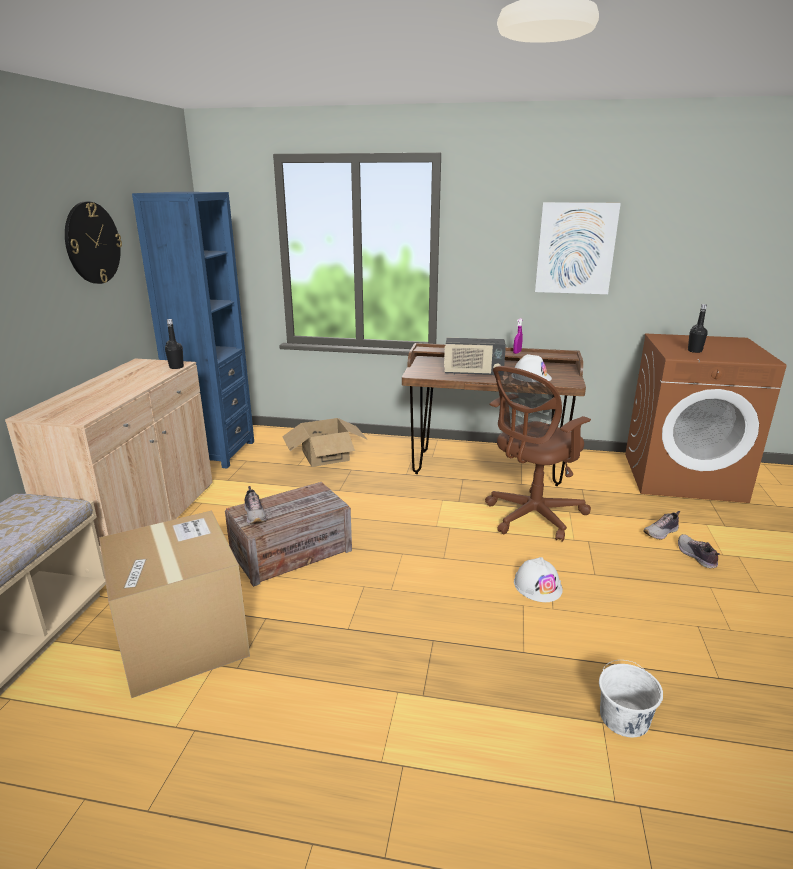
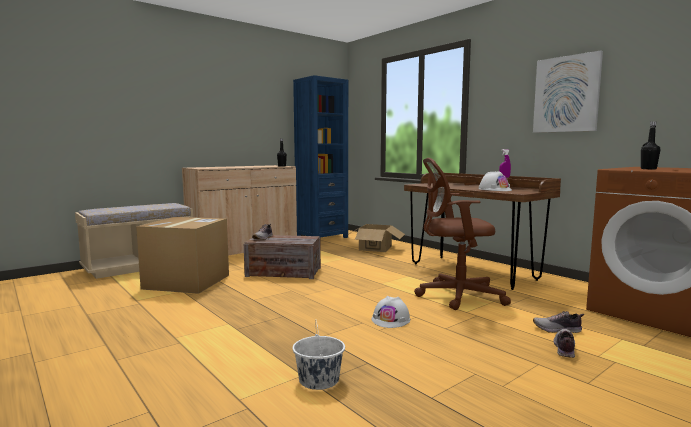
camera: 40 degrees right, 15 degrees down
(92, 243) = (259, 99): wall clock -> none
(473, 373) = (456, 186): radio -> none

